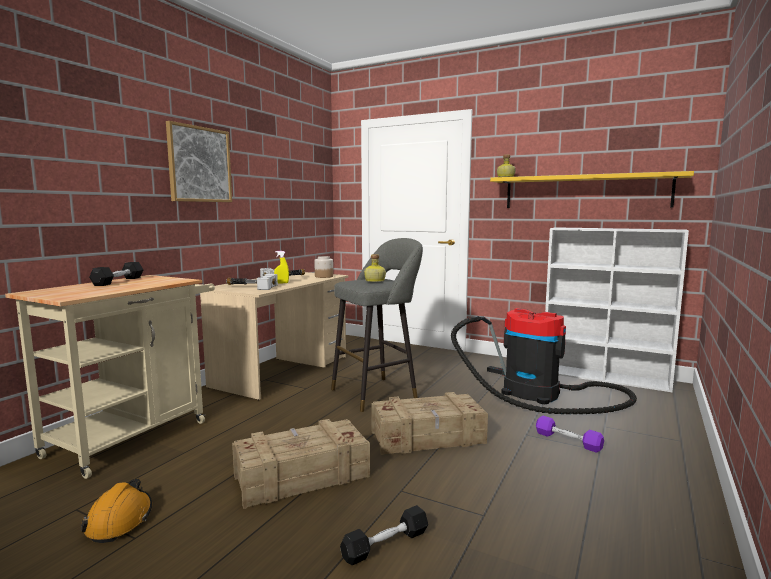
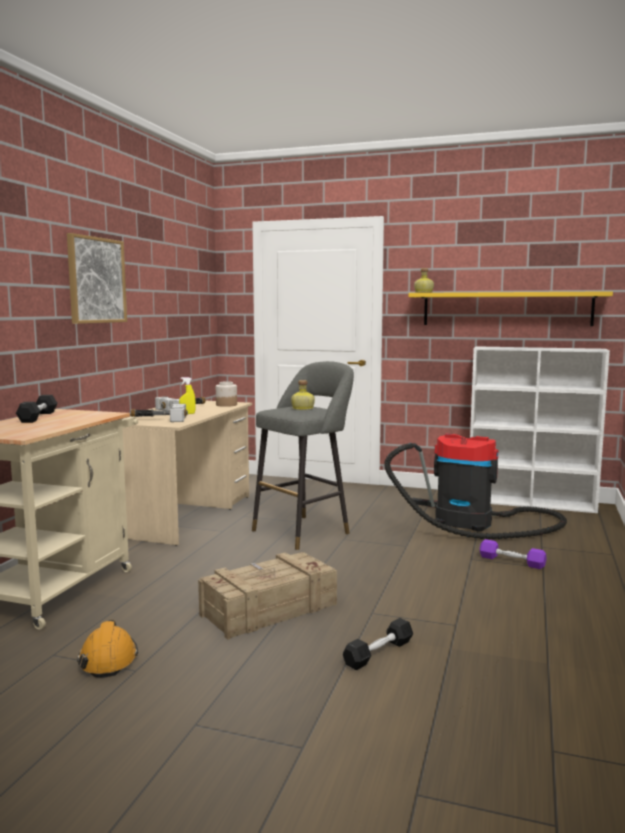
camera: 10 degrees left, 0 degrees up
(428, 437) = (377, 568): crate -> none

